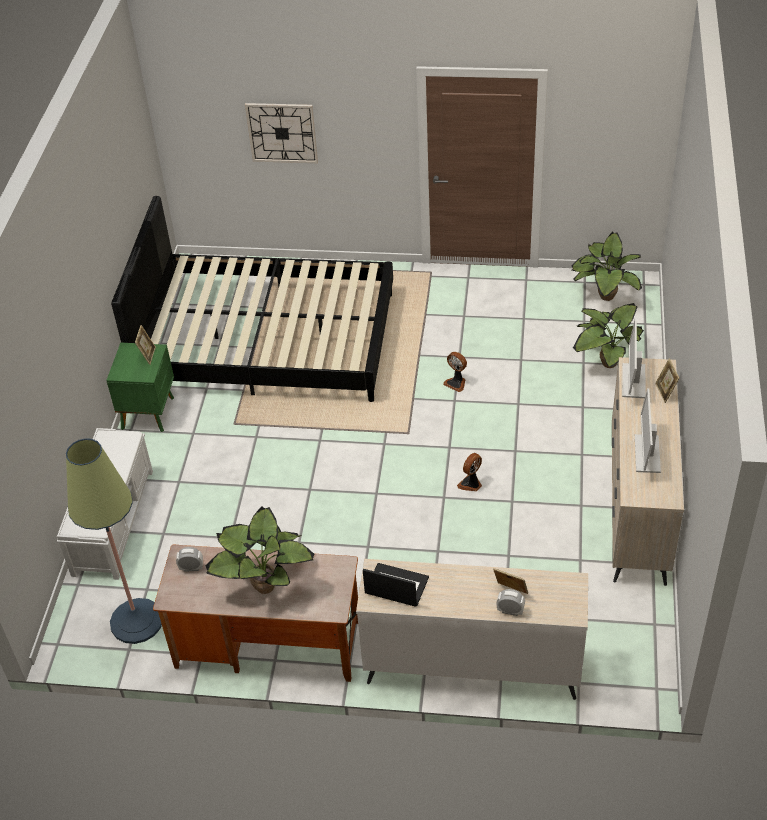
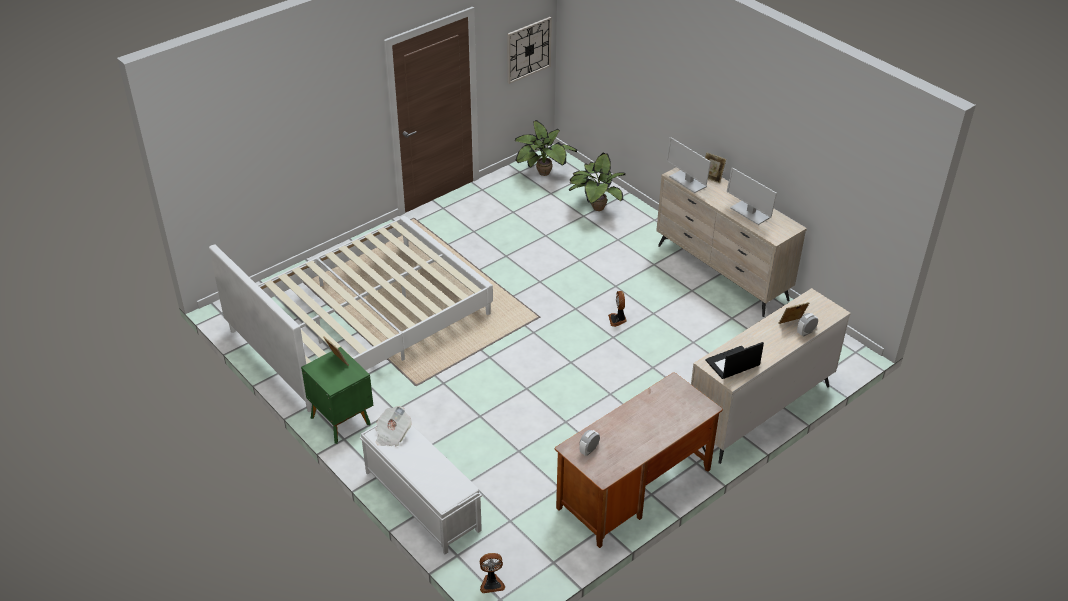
camera: 50 degrees left, 5 degrees down
(113, 445) = (392, 434): none -> newspaper
(136, 621) = (533, 543): floor lamp -> none
(265, 583) = (646, 424): potted plant -> none
(267, 340) = (360, 322): black bed -> white bed
(282, 132) = (284, 144): wall clock -> wall clock (528, 49)
(456, 383) = (526, 271): fan -> fan (491, 583)

